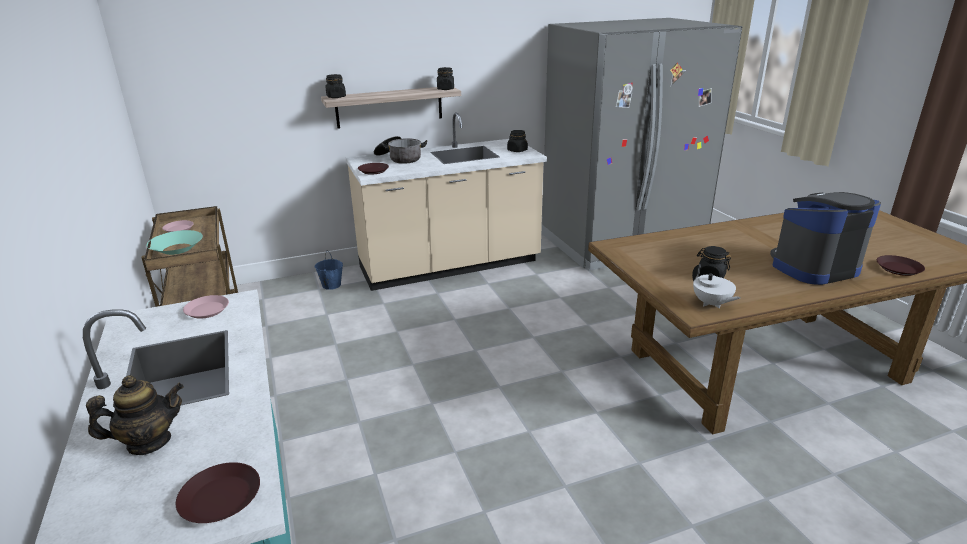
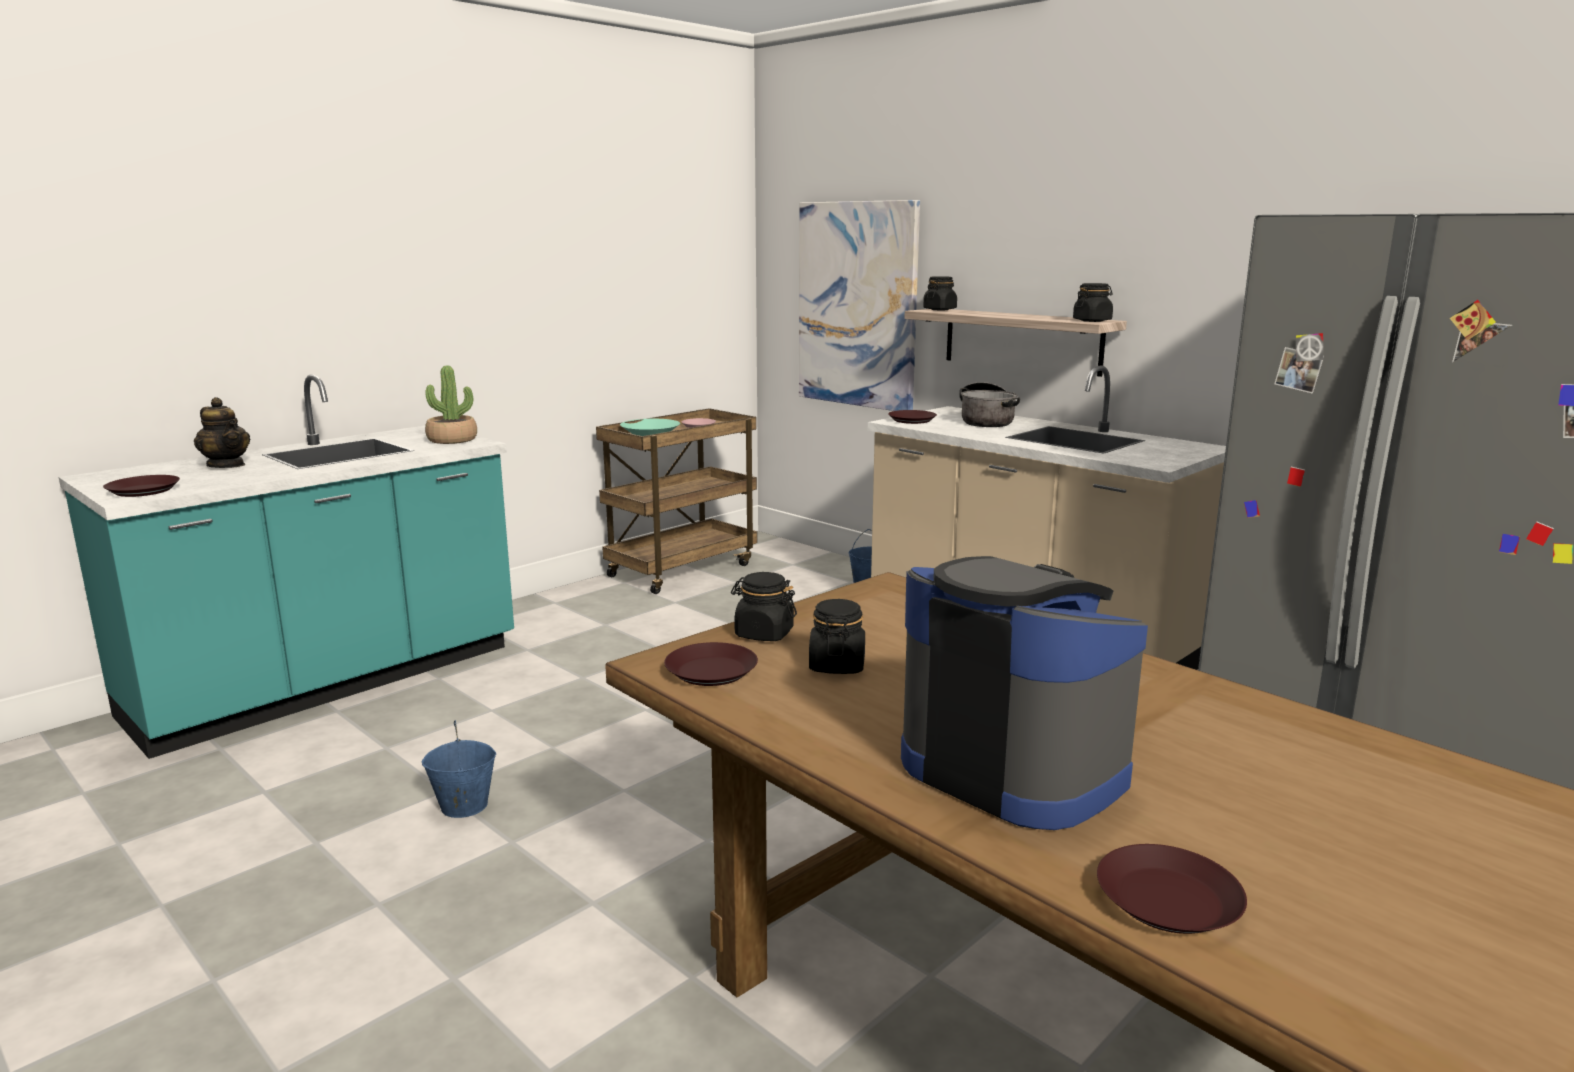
camera: 65 degrees right, 10 degrees down
(207, 310) = (452, 440): pink plate -> potted plant
(250, 103) = (857, 305): none -> picture
(510, 503) = (463, 806): none -> blue bucket
(517, 150) = (1162, 456): black jar -> black jar (763, 634)
(711, 304) = (710, 672): white teapot -> brown plate

